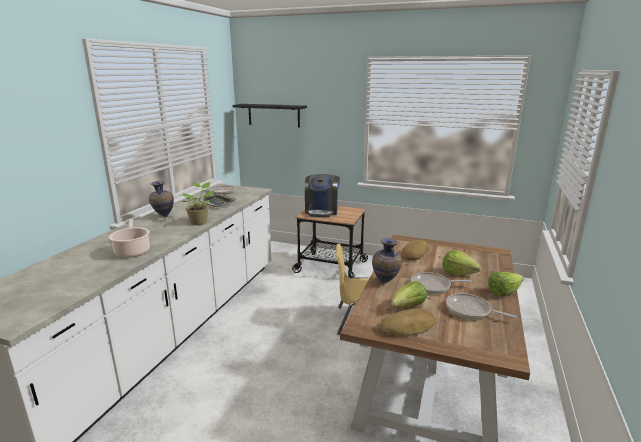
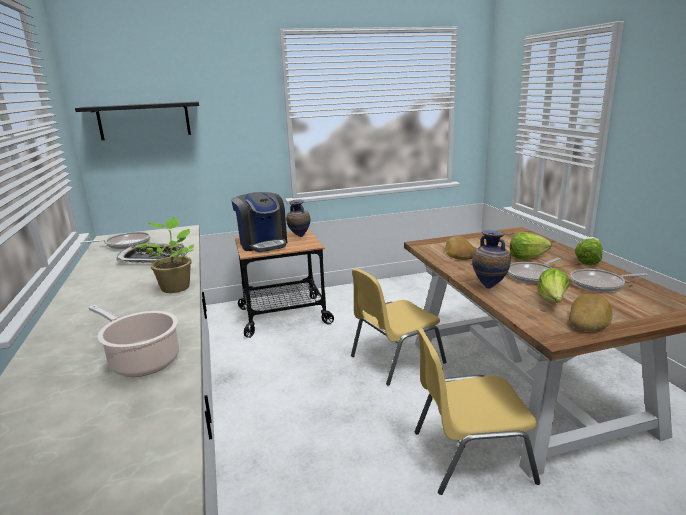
camera: 35 degrees left, 0 degrees up
(163, 216) = (92, 298): vase -> vase (299, 237)
(331, 397) = (469, 455): none -> yellow chair

